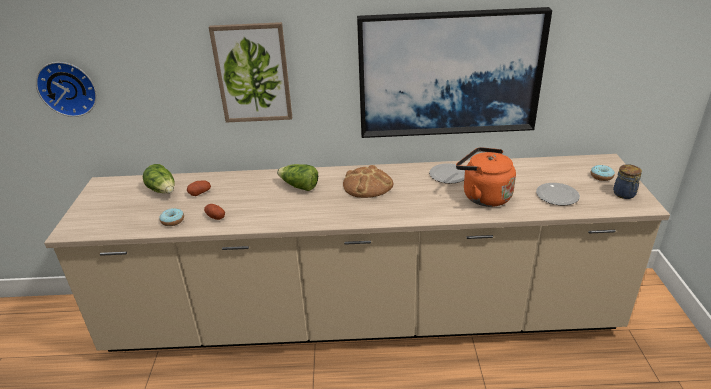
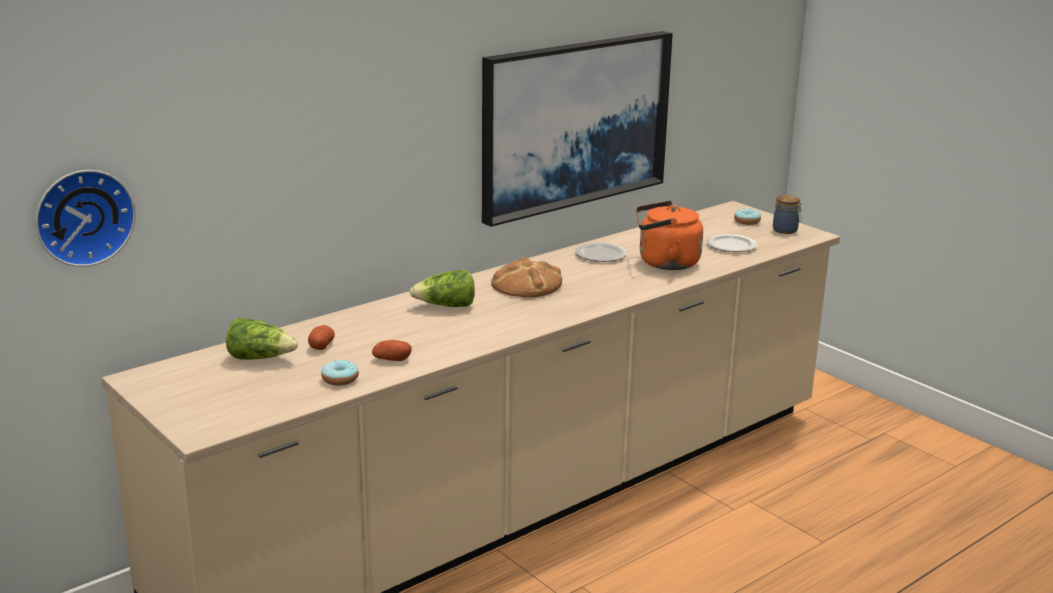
camera: 40 degrees left, 10 degrees down
(253, 73) = (356, 153): picture -> none

